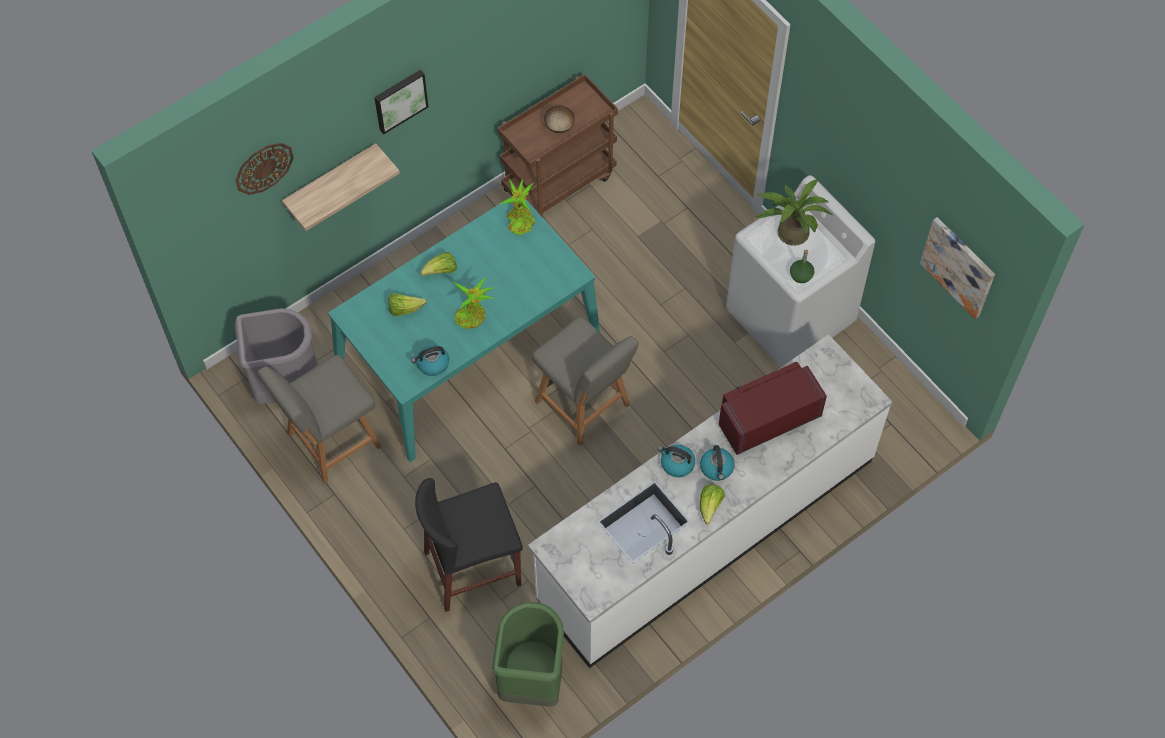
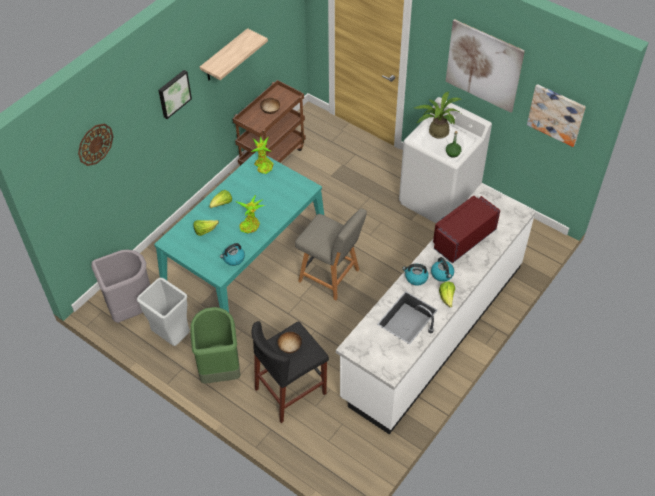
camera: 15 degrees left, 10 degrees down
(331, 181) = (138, 158): shelf -> shelf (225, 56)
(331, 442) = (171, 336): grey chair -> grey trash can
(472, 519) = (290, 347): none -> bowl
(531, 679) = (353, 451): green trash can -> green trash can (219, 370)
(872, 161) = (483, 66): none -> picture

